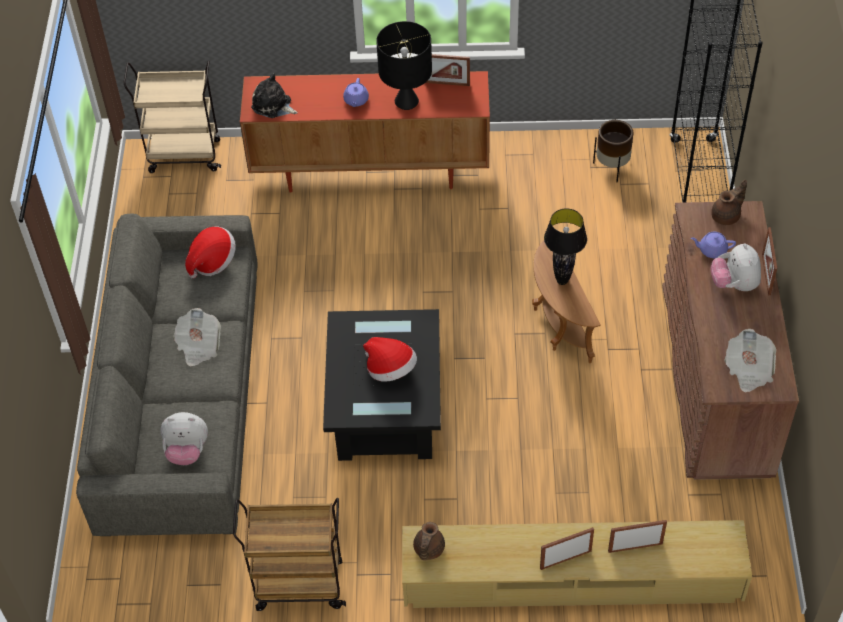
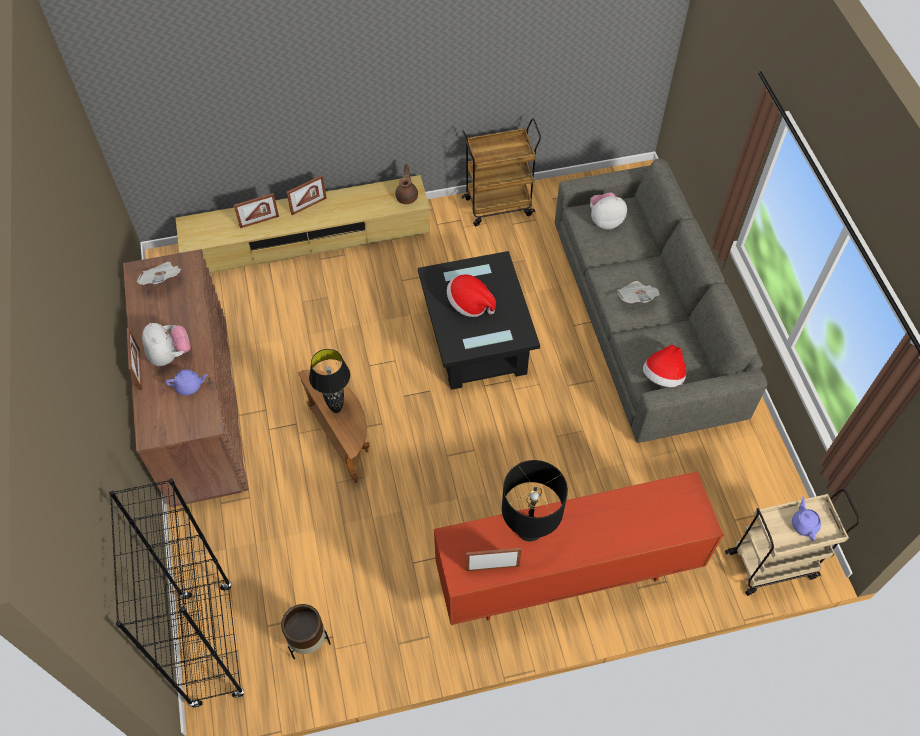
camera: 165 degrees right, 5 degrees up
(273, 106) = (672, 499): plush toy -> none
(356, 100) = (585, 523): purple teapot -> purple teapot (804, 524)
(726, 216) = (173, 426): brown teapot -> none

